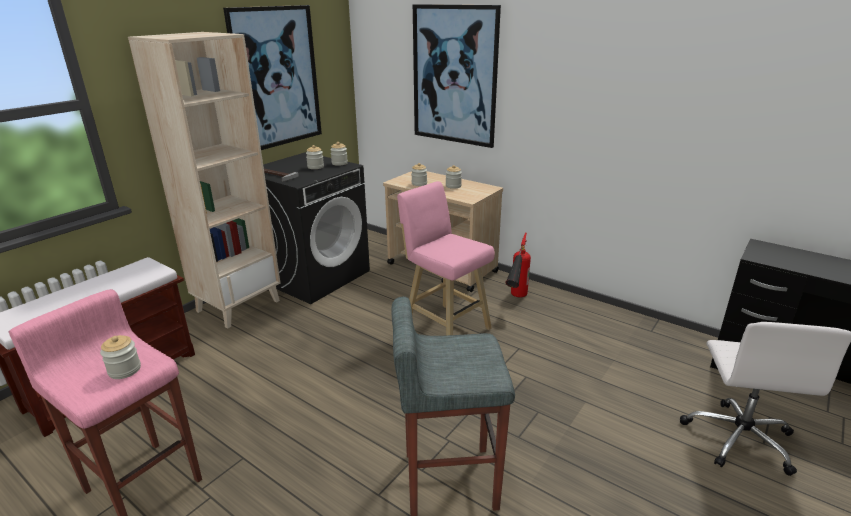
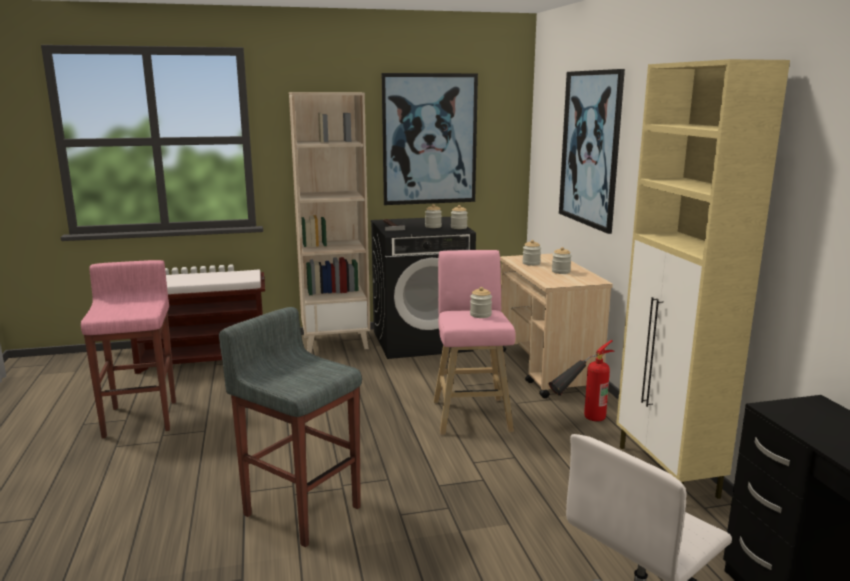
camera: 40 degrees right, 10 degrees down
(124, 370) = (130, 311): jar -> jar (480, 315)
(605, 316) = (667, 472): none -> beige cabinet

